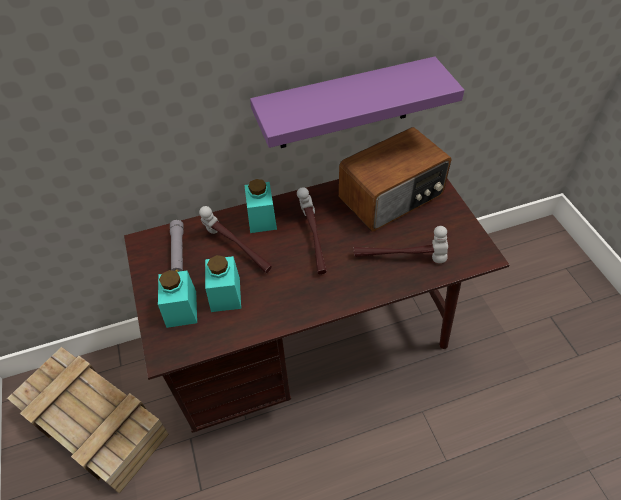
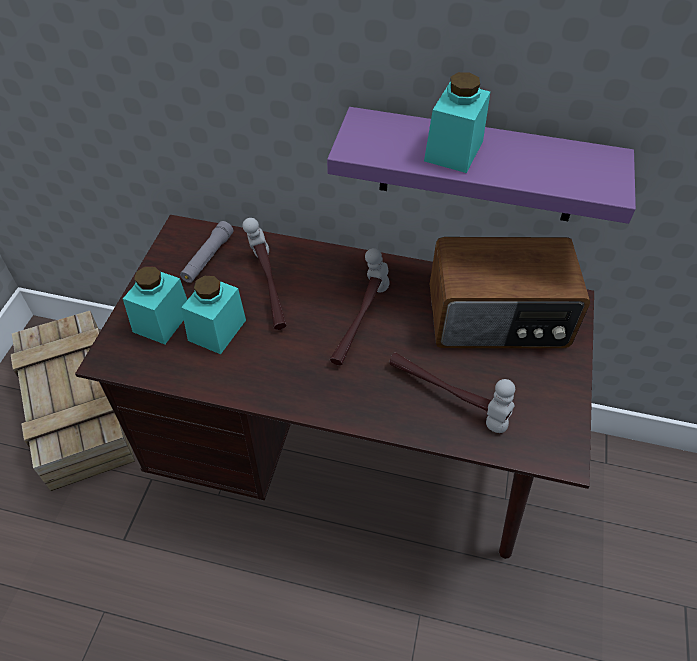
camera: 30 degrees right, 0 degrees up
(262, 218) = (322, 267): turquoise jar -> turquoise jar (453, 151)

